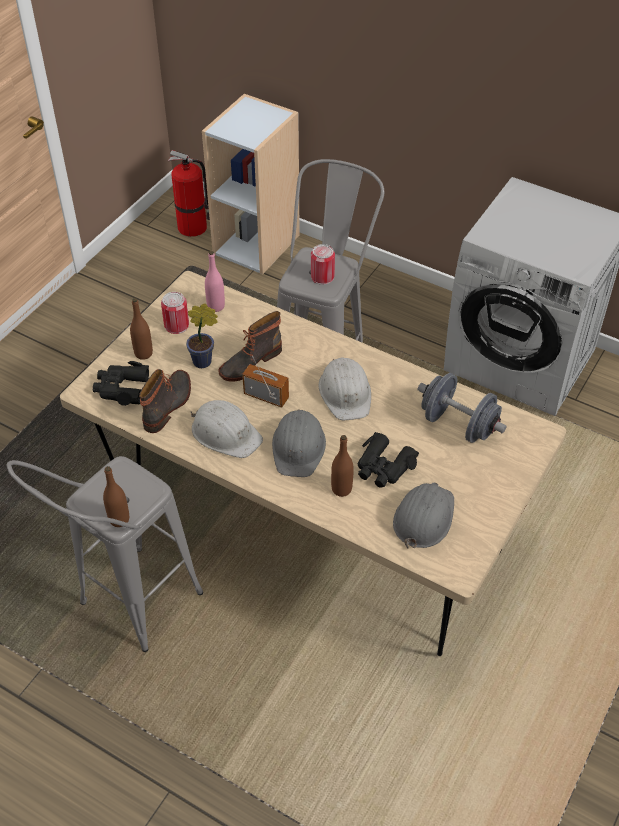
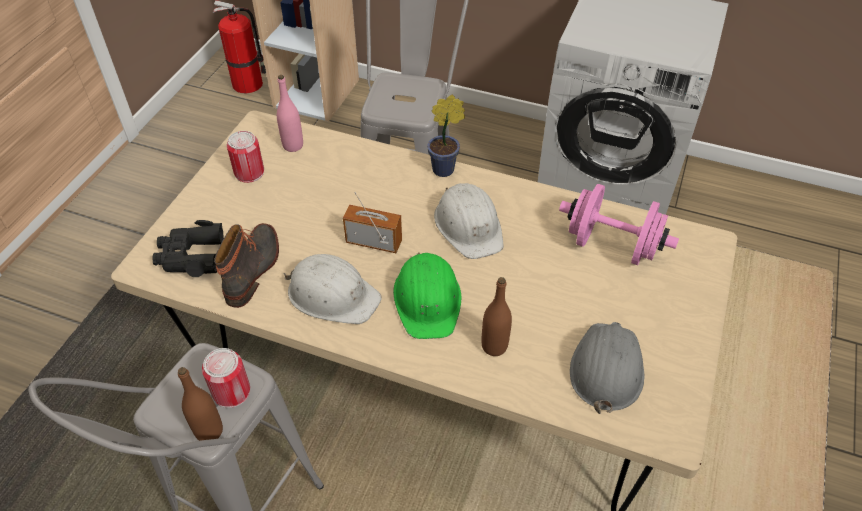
camera: 10 degrees left, 0 degrees up
(143, 353) = (213, 210): brown bottle -> none
(205, 361) = (290, 210): potted plant -> potted plant (446, 169)
(249, 362) = (345, 204): boot -> none
(299, 447) = (428, 300): grey hard hat -> green hard hat
(322, 277) = (409, 101): can -> can (231, 392)
(383, 467) = (538, 310): black binoculars -> none
(458, 424) = (612, 245): grey dumbbell -> pink dumbbell

